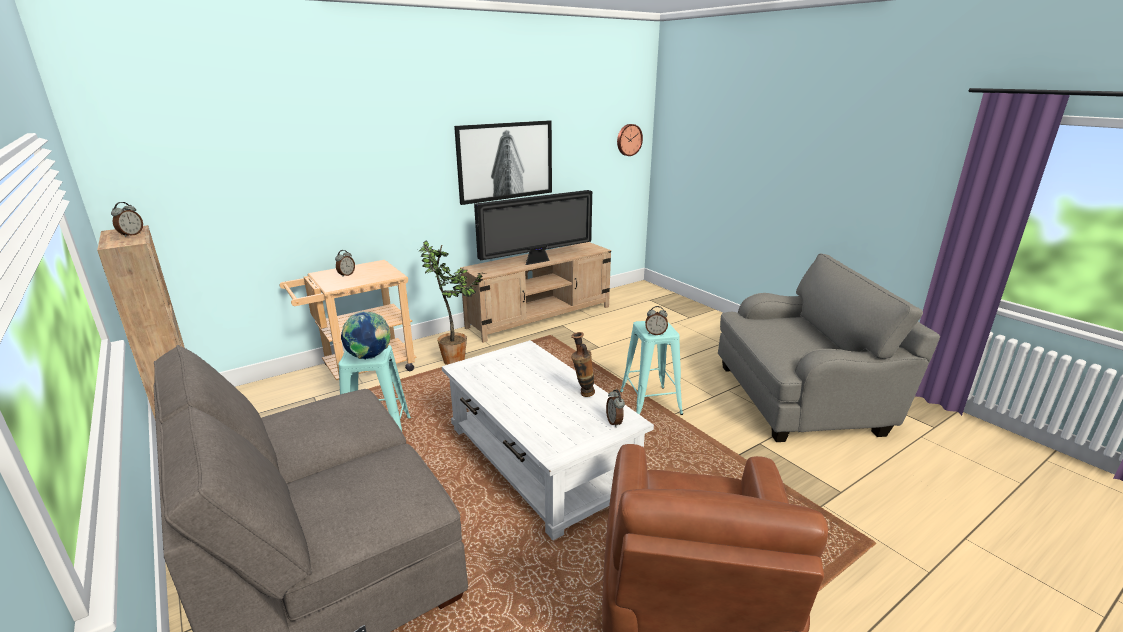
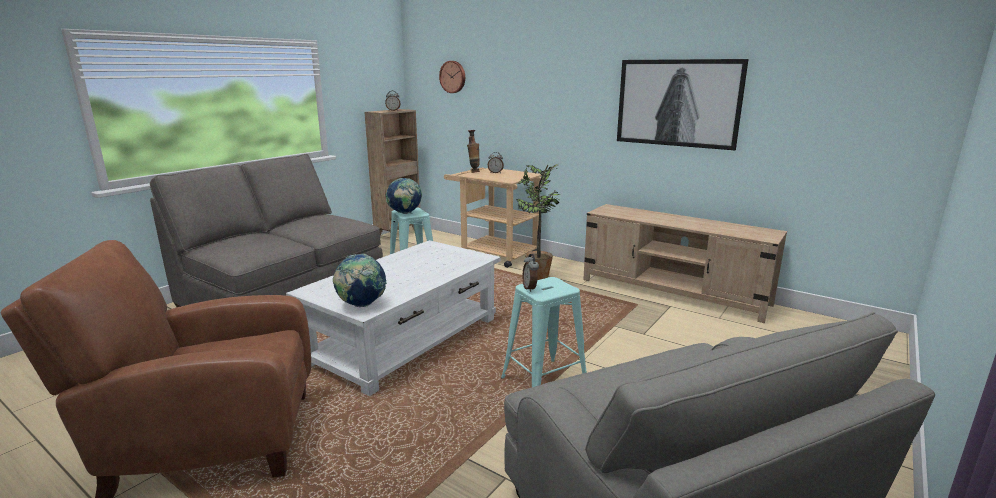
camera: 70 degrees right, 5 degrees down
(537, 261) = (669, 222): television -> none
(582, 394) = (407, 288): vase -> vase (474, 172)
(615, 422) = (361, 305): alarm clock -> globe
(628, 140) = (904, 96): wall clock -> wall clock (453, 77)

